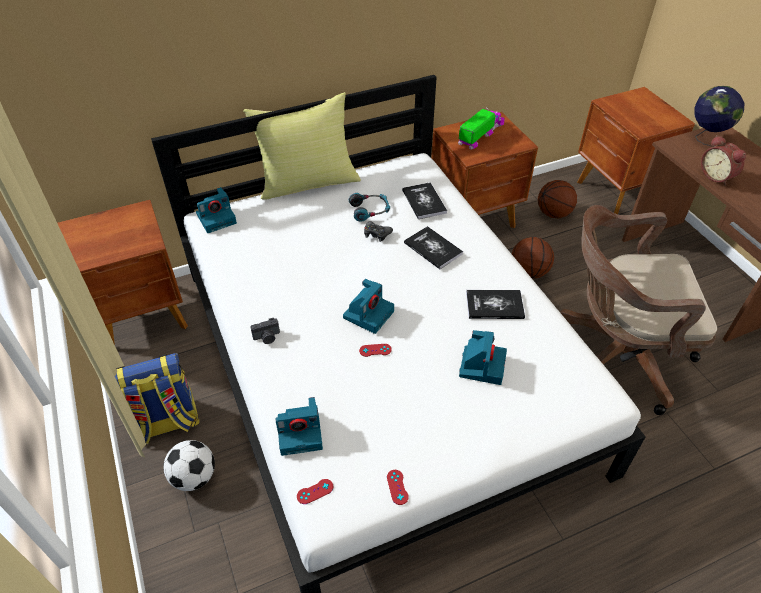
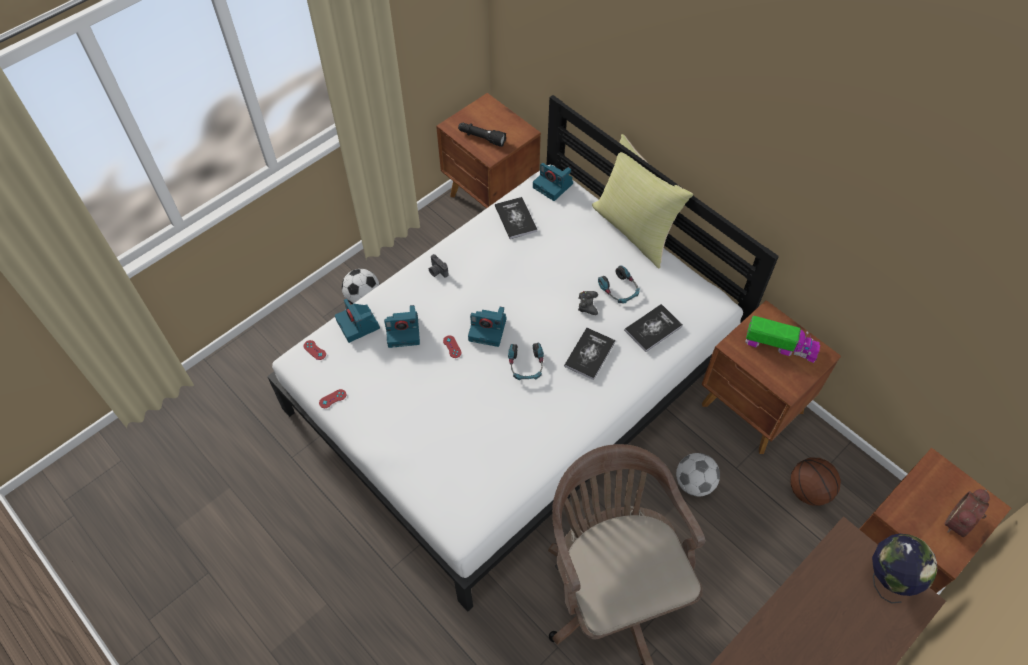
camera: 70 degrees right, 10 degrees up
(118, 243) = (481, 138): none -> black flashlight
(165, 423) = (400, 260): backpack -> none
(425, 296) = (526, 365): none -> headphones
(482, 365) = (465, 427): camera -> camera (404, 331)
(494, 305) = (538, 422): book -> book (515, 218)
(529, 272) = (694, 483): basketball -> football
(717, 176) = (808, 594): alarm clock -> alarm clock (960, 523)

